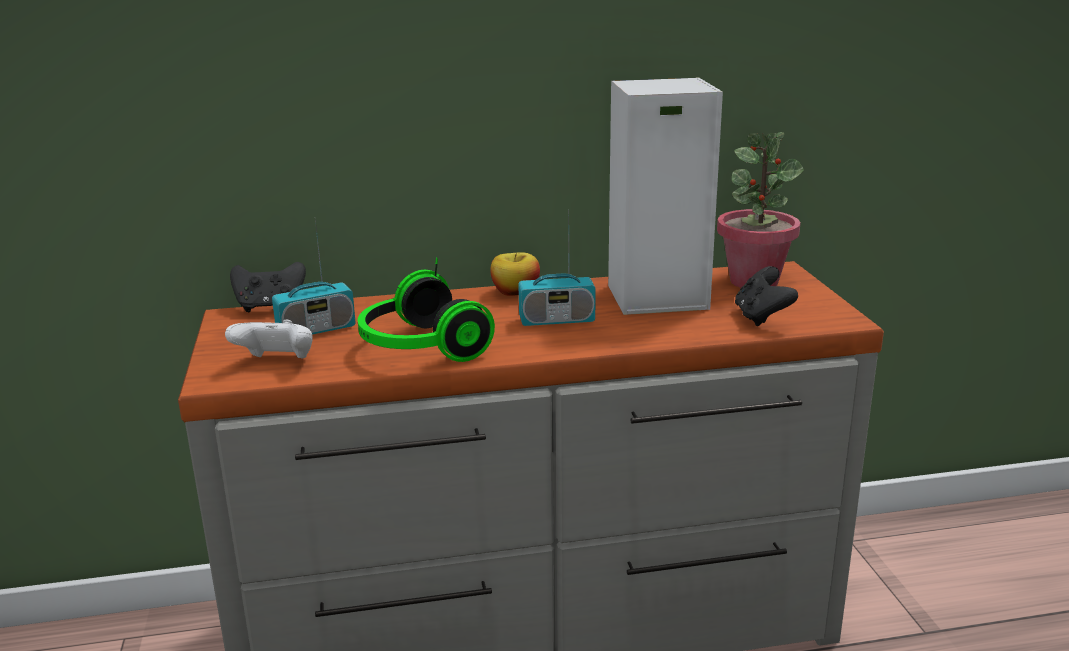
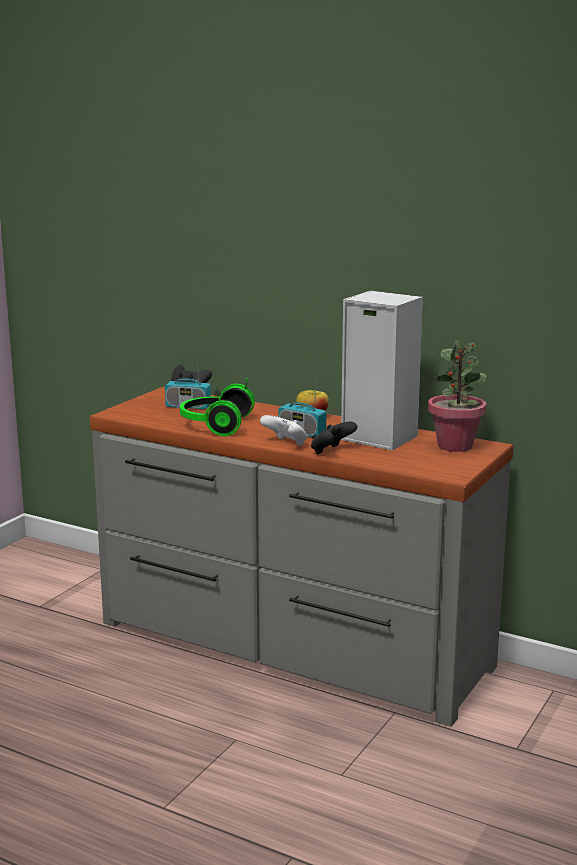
camera: 40 degrees right, 5 degrees down
(277, 362) = (147, 414): white game controller -> white game controller (286, 444)
(761, 317) = (410, 461): black game controller -> black game controller (331, 452)

